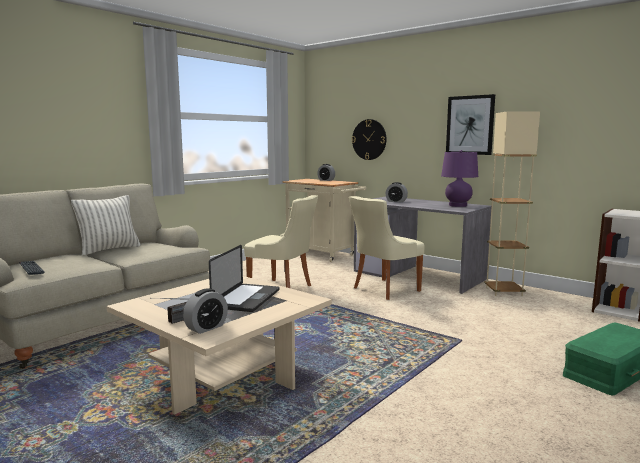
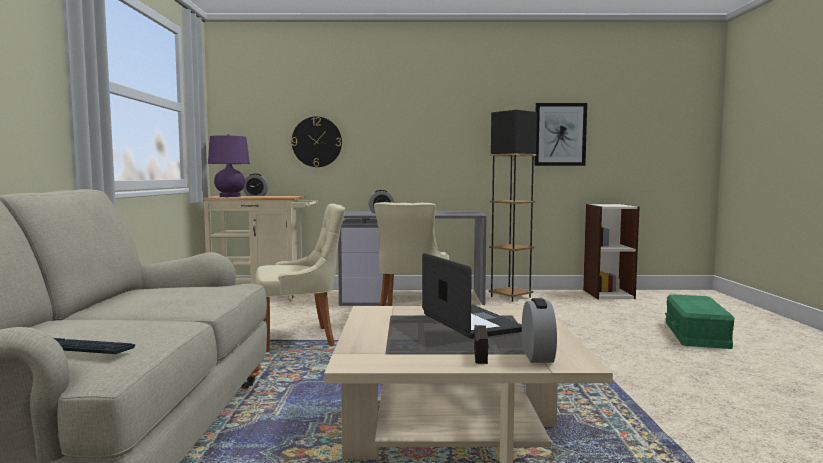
camera: 40 degrees left, 5 degrees down
(109, 249) = (106, 305): pillow -> none
(458, 205) = (452, 212): purple table lamp -> purple table lamp (230, 196)
(470, 125) = (446, 126): picture -> picture (560, 134)
(503, 291) = (510, 297): beige floor lamp -> black floor lamp

